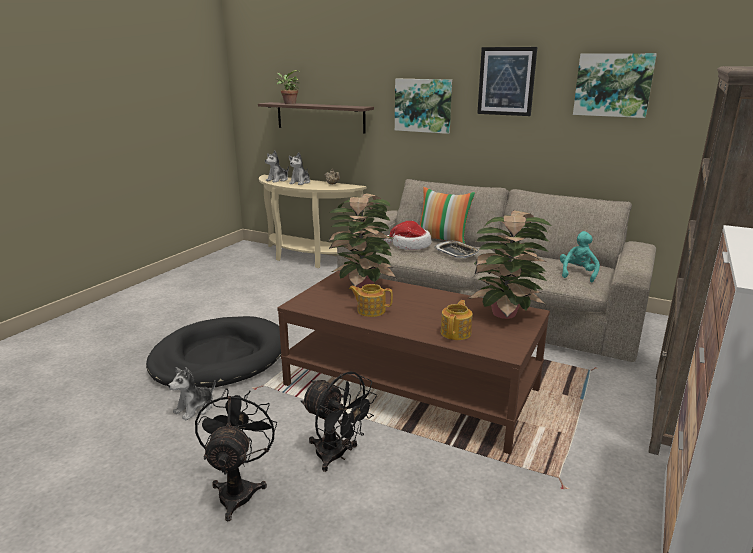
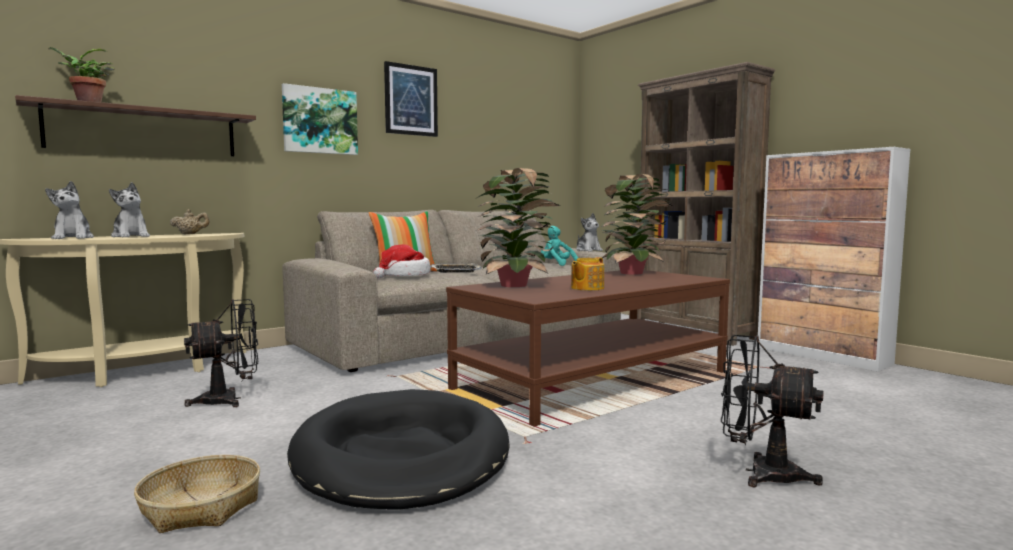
camera: 65 degrees left, 15 degrees down
(151, 334) = (201, 507): none -> basket
(195, 408) = (547, 485): plush toy -> plush toy (588, 250)
(337, 456) = (706, 422): black fan -> black fan (229, 400)
(456, 333) = (661, 281): teapot -> none
(613, 85) = (495, 111): picture -> none

